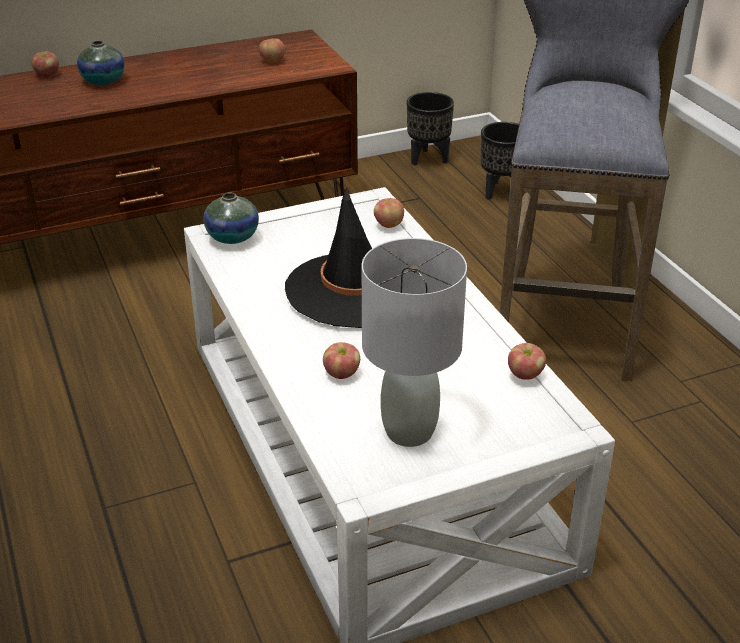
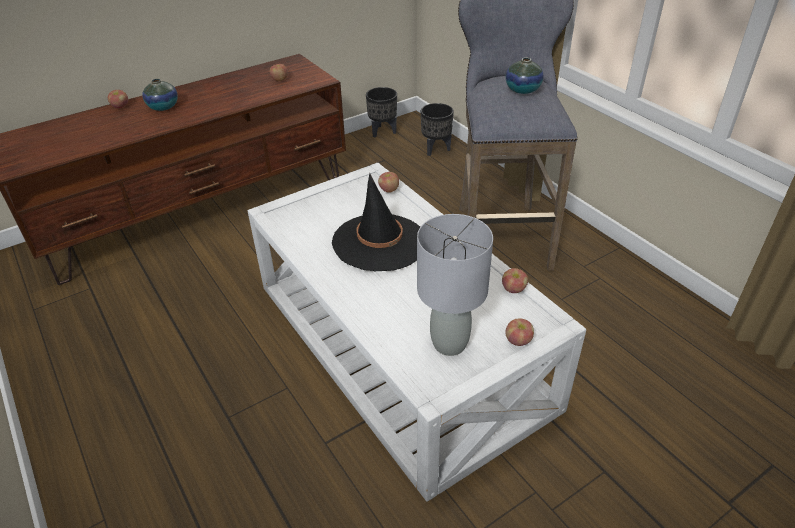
camera: 10 degrees left, 5 degrees up
(232, 237) = (284, 213): vase -> vase (522, 90)
(342, 374) = (390, 307): apple -> apple (518, 341)

